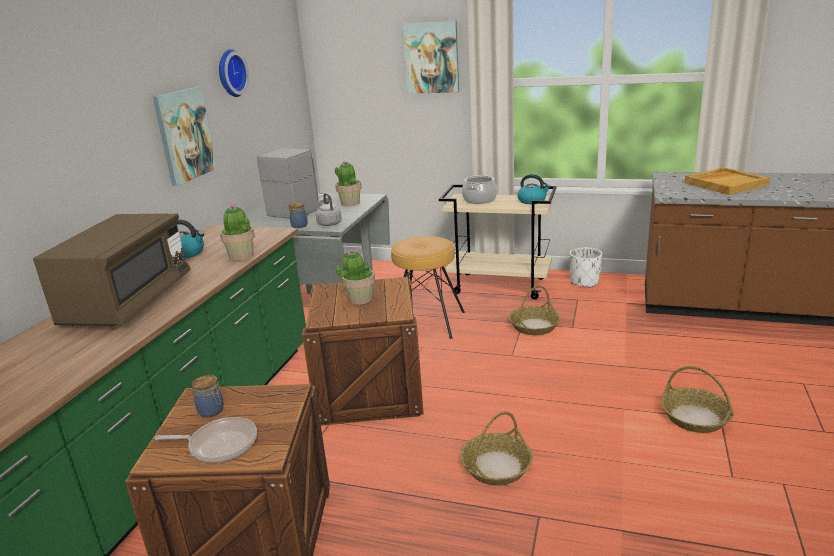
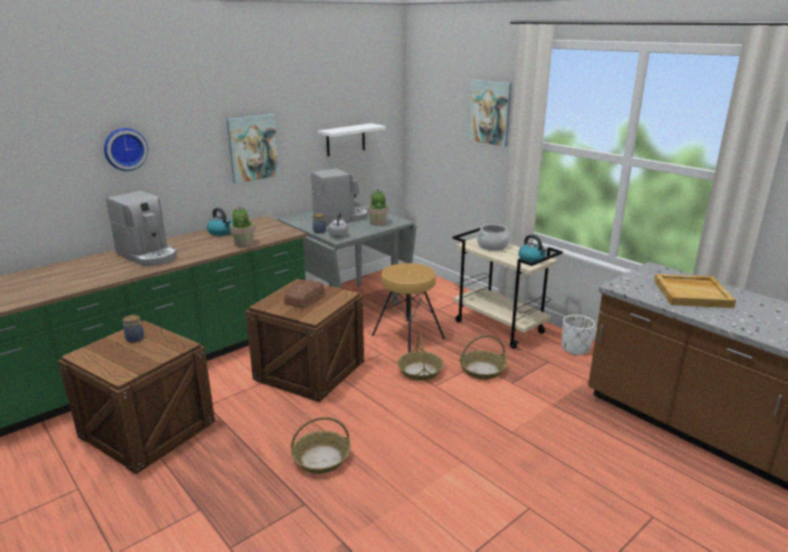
camera: 30 degrees right, 0 degrees up
(129, 302) = (148, 255): brown microwave -> coffee machine
(219, 444) = (112, 359): frying pan -> none
(230, 73) = (311, 105): wall clock -> wall clock (125, 149)
(265, 115) = (345, 139): none -> white shelf
(360, 299) = (306, 299): potted plant -> bread
(695, 418) = (510, 496): basket -> basket (420, 371)

